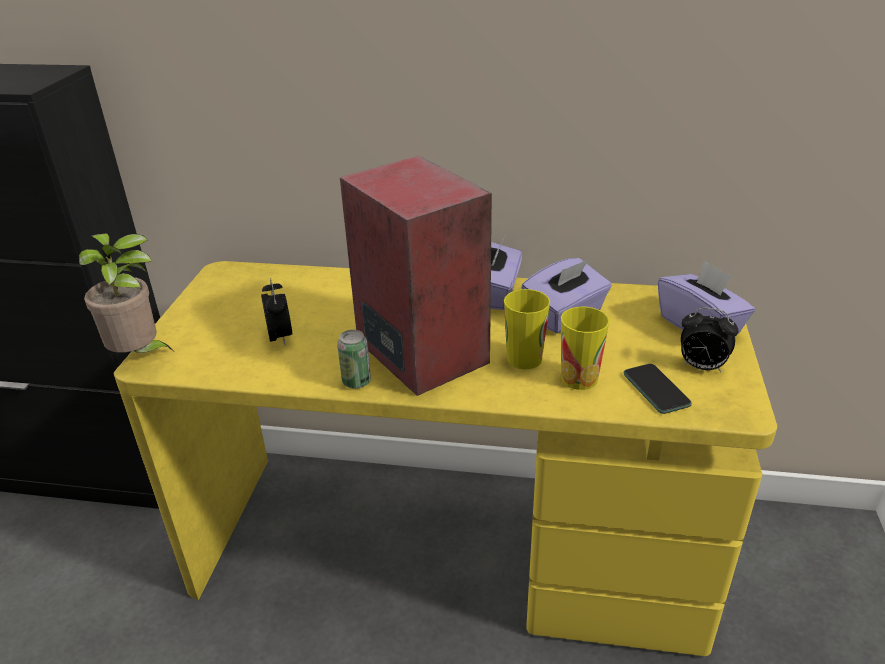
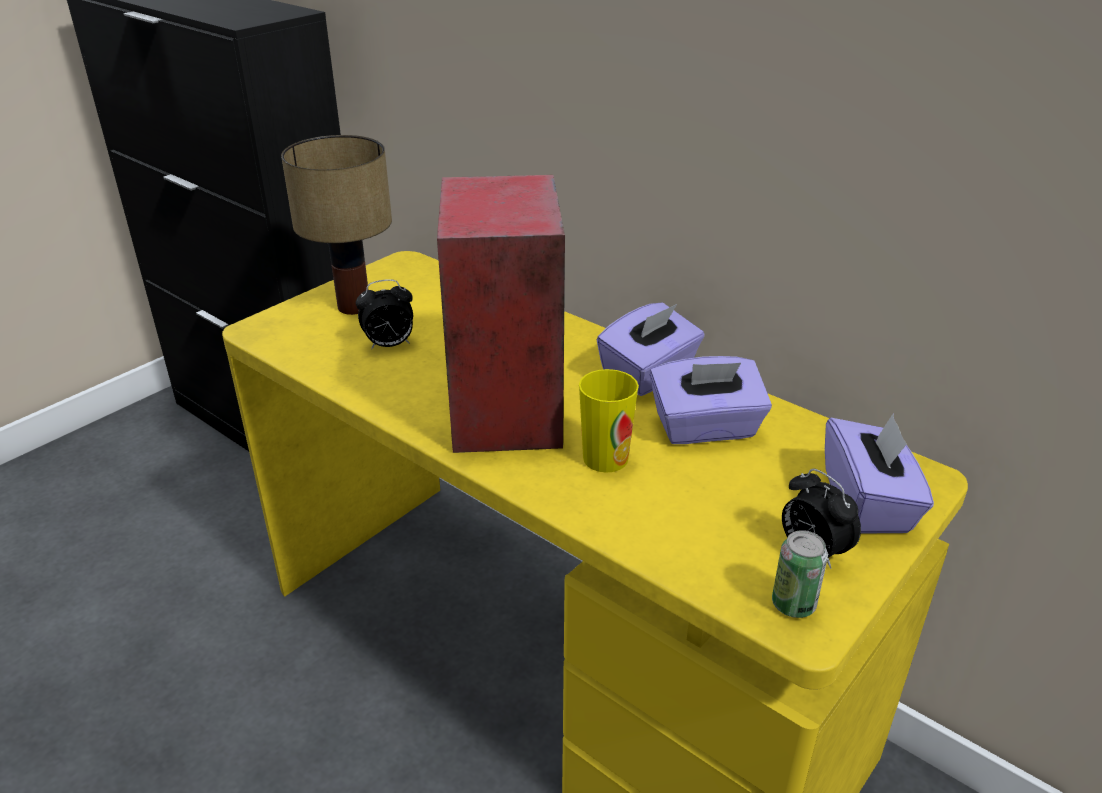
camera: 30 degrees right, 0 degrees up
(140, 356) = (258, 320): potted plant -> none
(218, 319) = (354, 308): none -> table lamp
(280, 338) = (389, 345): alarm clock -> alarm clock turned 60 degrees clockwise
(356, 382) = (411, 415): can -> can (793, 604)
(579, 378) = (643, 504): cup -> none
(656, 389) = (722, 554): phone -> none

